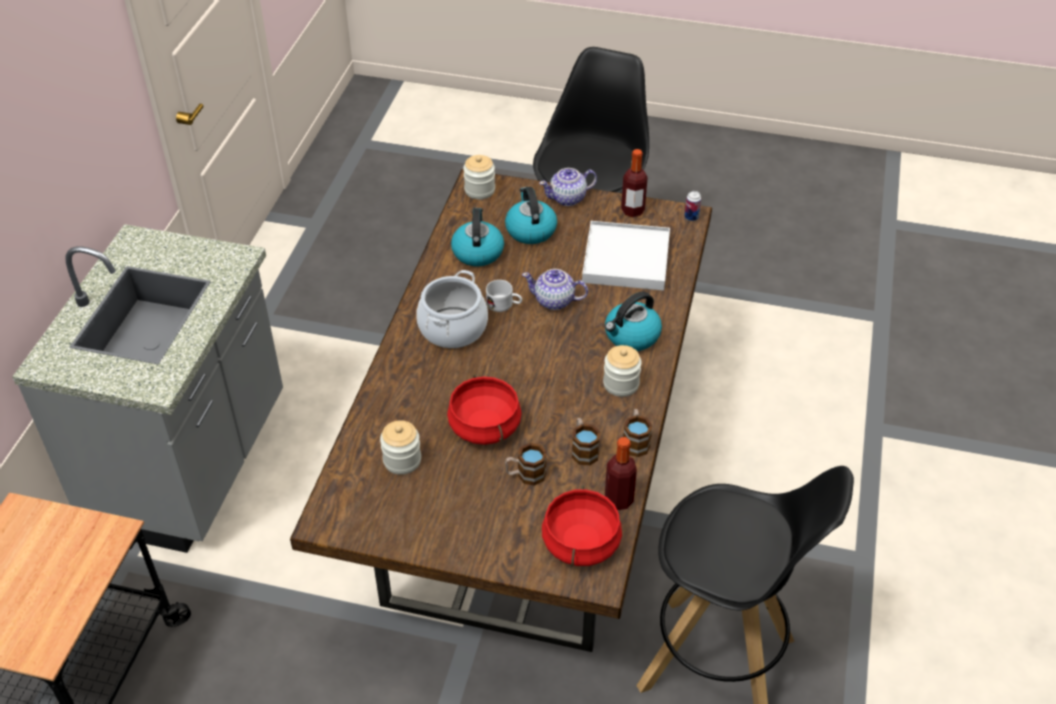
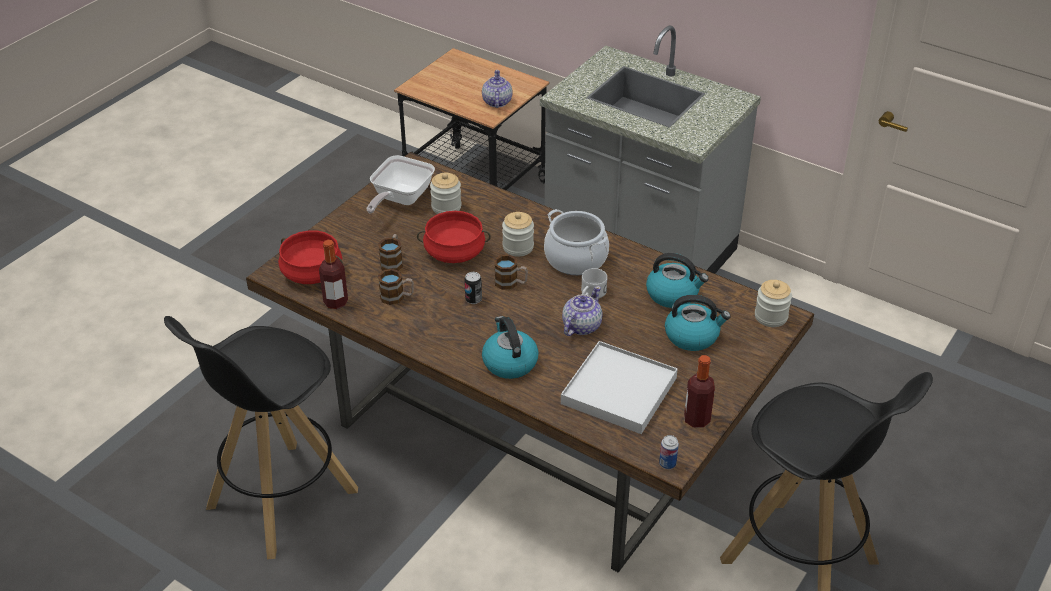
camera: 110 degrees right, 5 degrees down
(403, 510) = (399, 199): none -> frying pan
(555, 387) = (473, 299): none -> can
(568, 198) = (735, 376): teapot -> teapot (496, 102)
(621, 384) = (454, 338): jar -> jar (518, 247)
(635, 441) = (387, 328): mug -> mug (511, 283)

